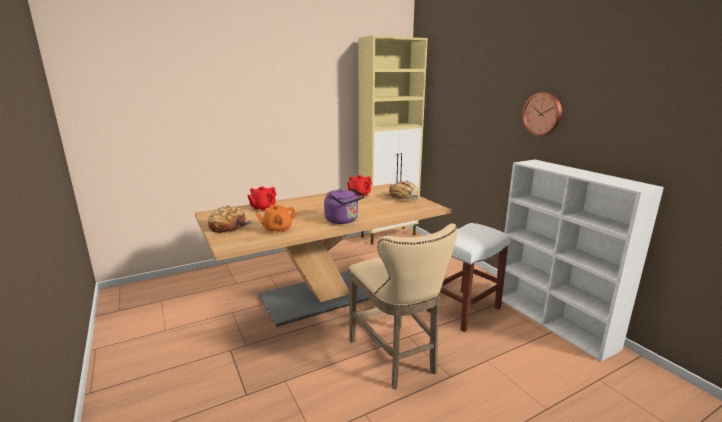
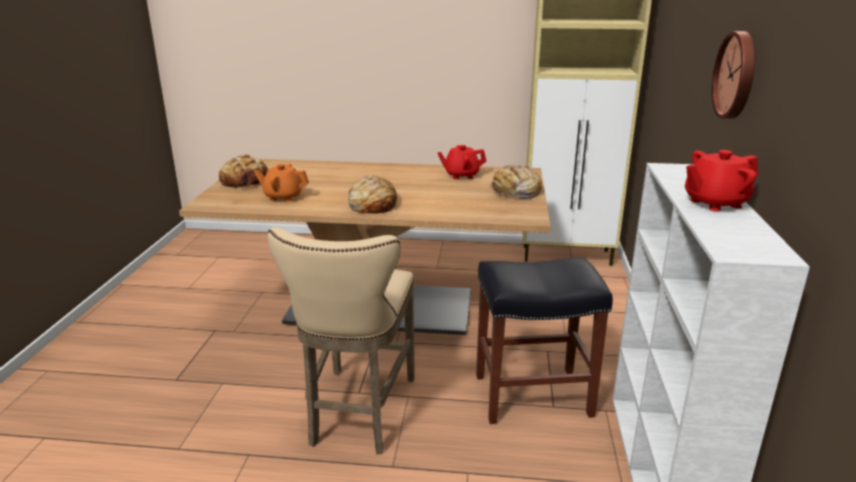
camera: 35 degrees right, 5 degrees up
(263, 208) = (317, 168): red teapot -> red teapot (714, 203)
(343, 220) = (372, 205): purple kettle -> bread
(463, 309) = (534, 394): white stool -> black stool

